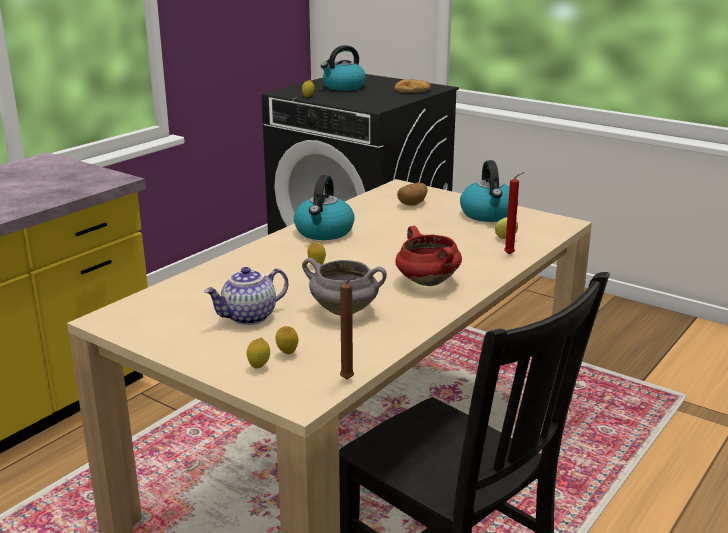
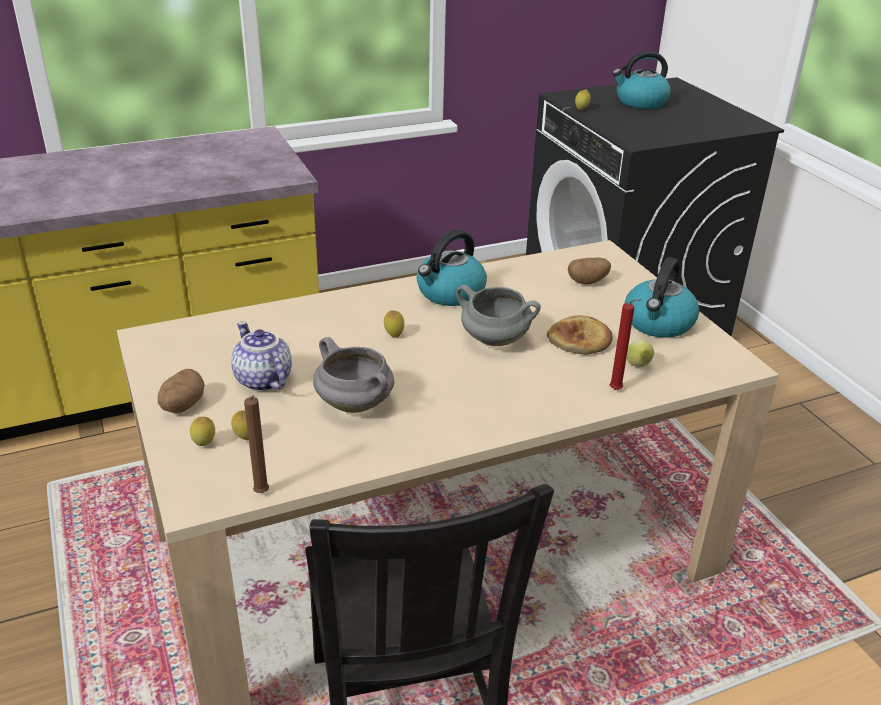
camera: 30 degrees right, 10 degrees up
(204, 351) = (182, 406): none -> potato
(249, 317) = (261, 380): teapot -> teapot turned 60 degrees clockwise
(393, 250) = (493, 340): none -> grey cooking pot
(412, 90) = (718, 122): bread -> bread (580, 340)
(426, 282) = (478, 396): red cooking pot -> none

